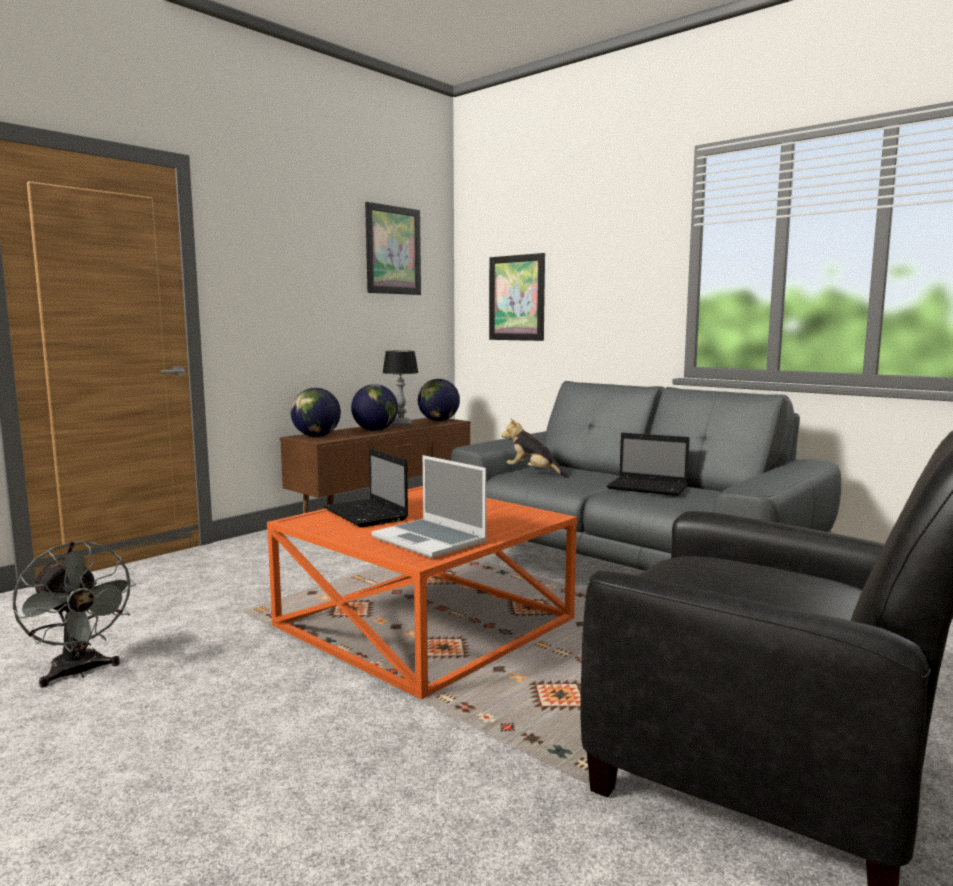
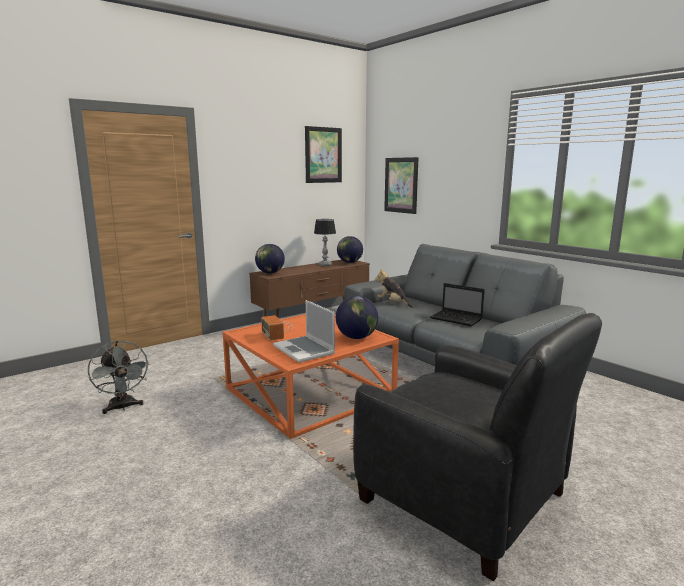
camera: 10 degrees right, 5 degrees up
(367, 515) = (278, 330): laptop -> radio
(375, 430) = (307, 269): globe -> globe (356, 337)

